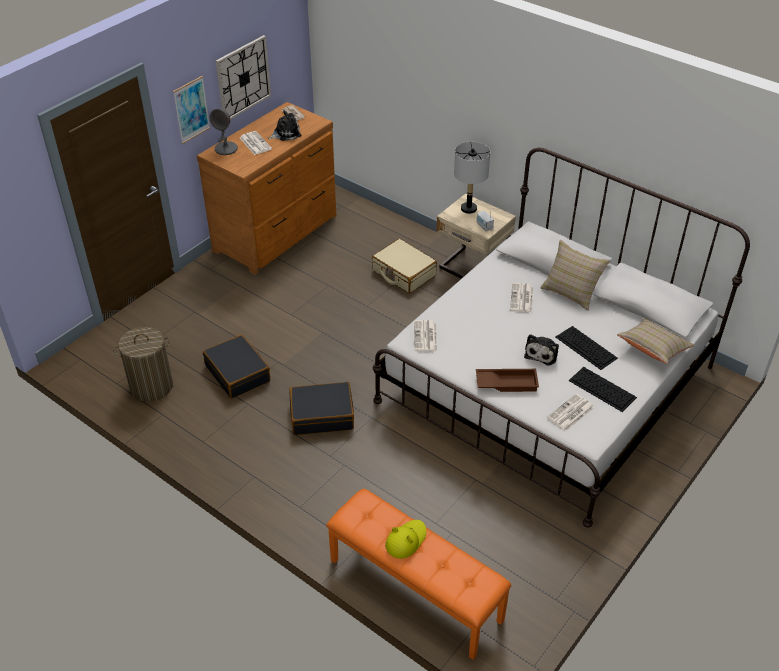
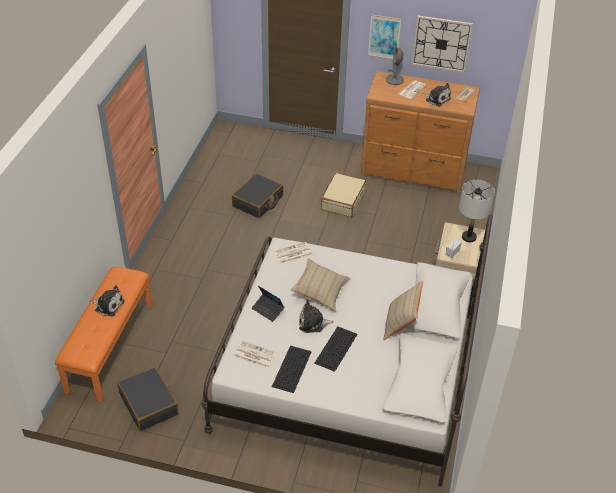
camera: 65 degrees right, 0 degrees up
(151, 387) = (224, 169): laundry basket -> none
(322, 415) = (242, 254): black suitcase -> black suitcase (149, 404)
(403, 273) = (420, 250): beige suitcase -> beige suitcase (342, 200)
(406, 540) = (108, 305): yellow hat -> plush toy
(506, 382) = (268, 310): brown tray -> laptop
(522, 298) = (372, 296): newspaper -> none
(653, 349) = (360, 393): beige pillow -> beige pillow (320, 291)

